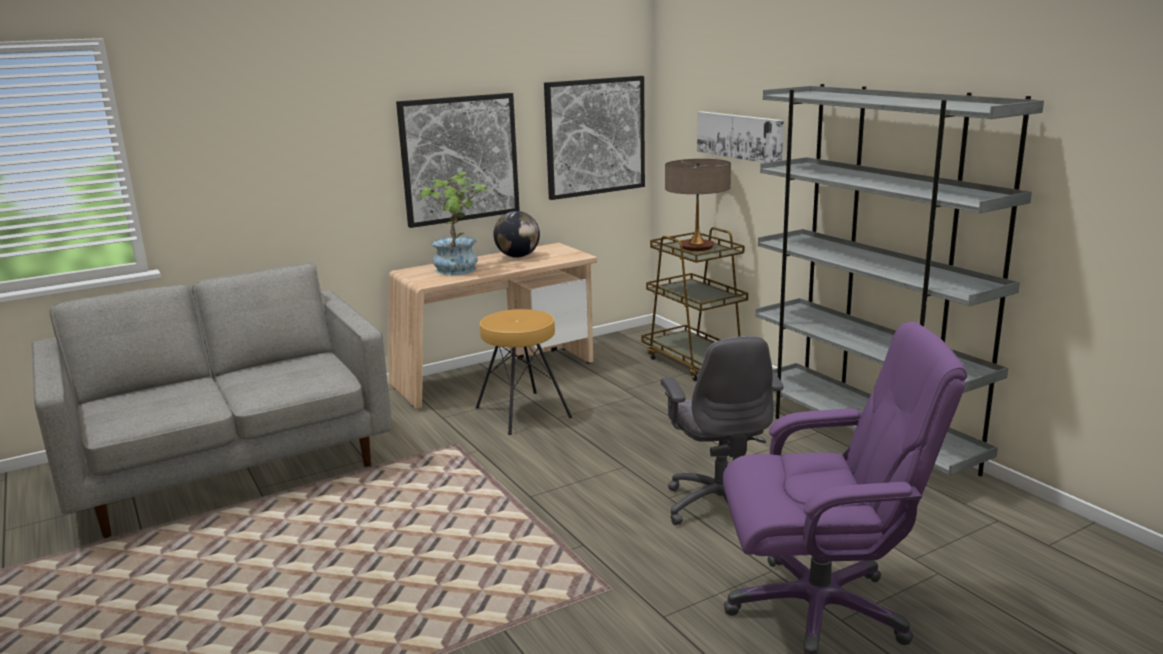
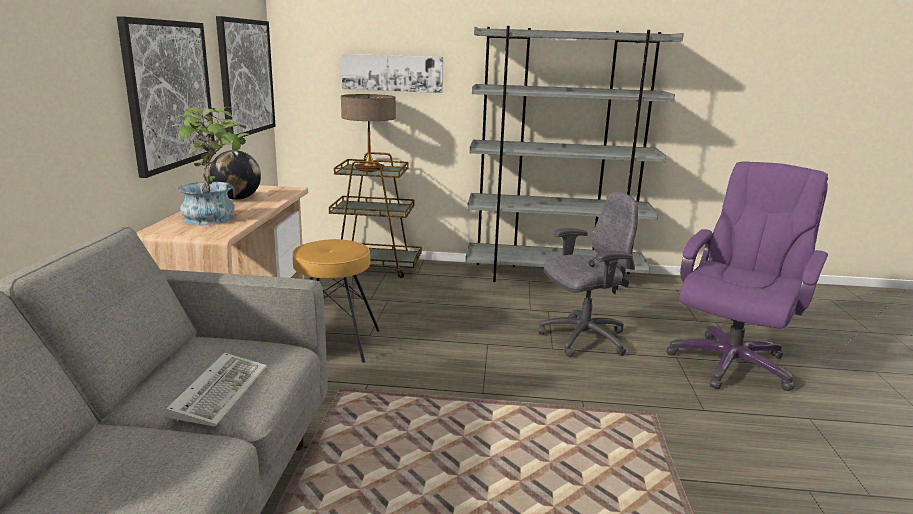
camera: 55 degrees left, 0 degrees up
(266, 384) = (220, 391): none -> keyboard
(720, 505) = (582, 339): grey office chair -> grey office chair turned 45 degrees counterclockwise

